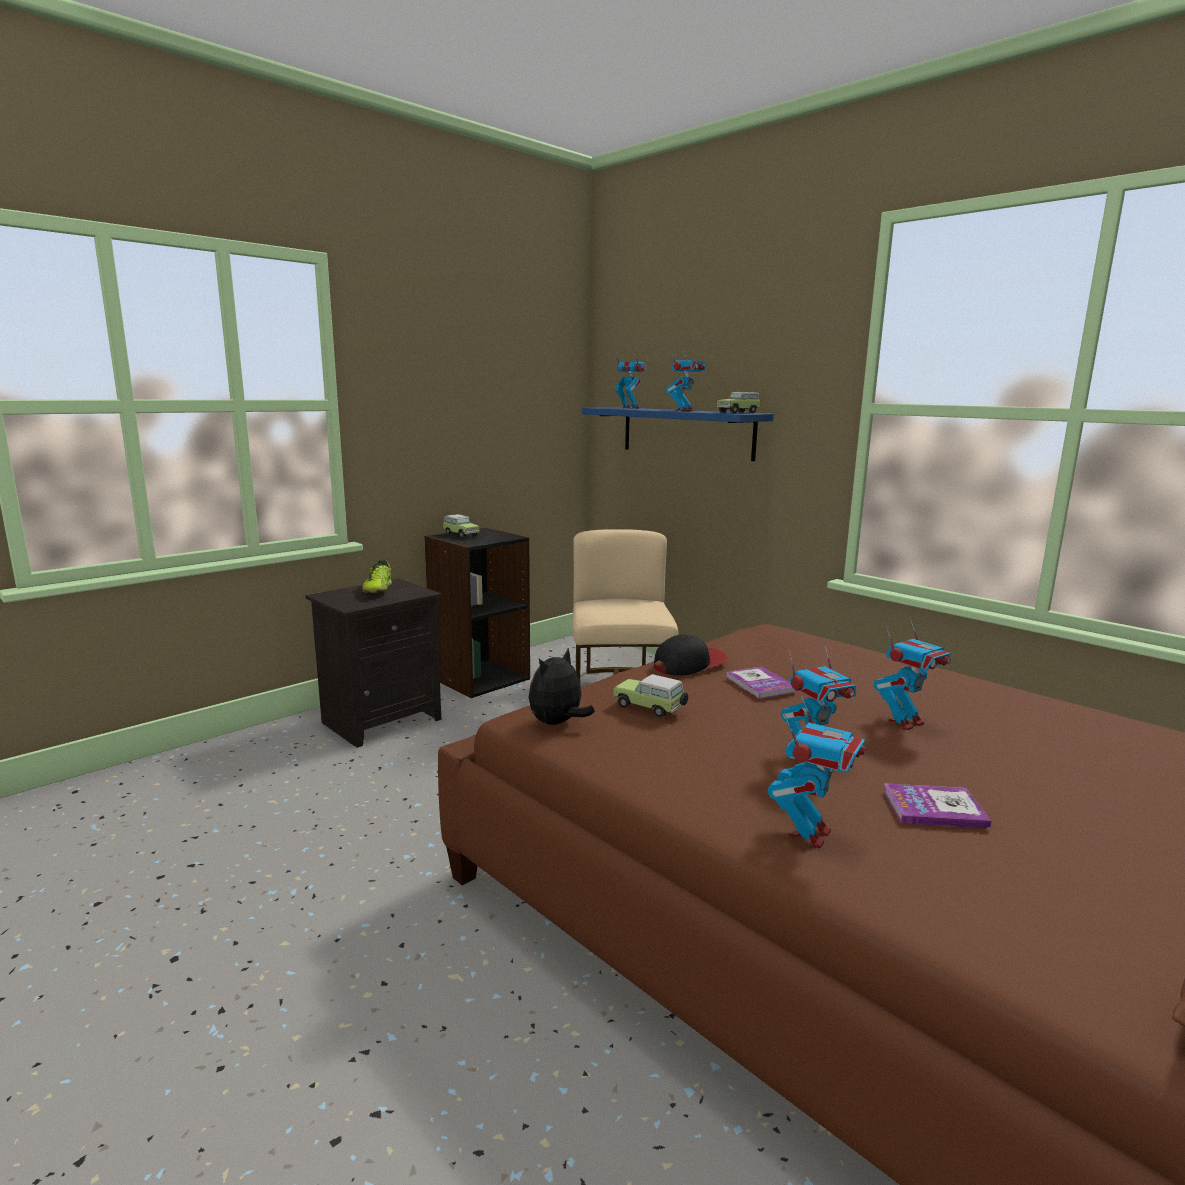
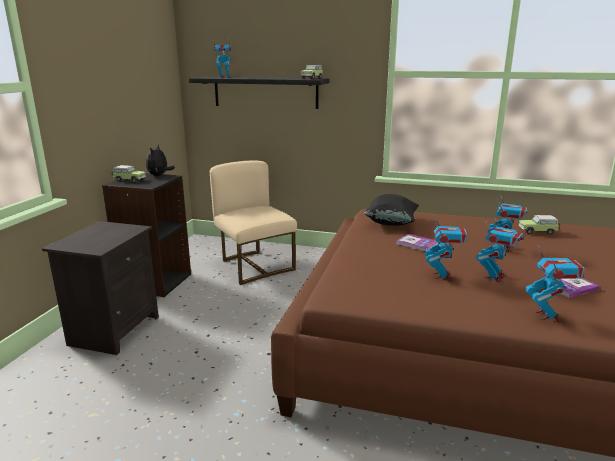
camera: 30 degrees left, 5 degrees up
(378, 590) = (99, 233): shoe -> none
(558, 723) = (354, 294): plush toy -> plush toy (159, 175)
(650, 708) = (387, 272): toy car -> toy car (538, 232)
(684, 410) = (272, 78): toy robot -> toy robot (442, 276)
(686, 432) = (265, 92): blue shelf -> black shelf
(689, 664) = (367, 241): cap -> none
(767, 649) = (391, 223): none -> black pillow

